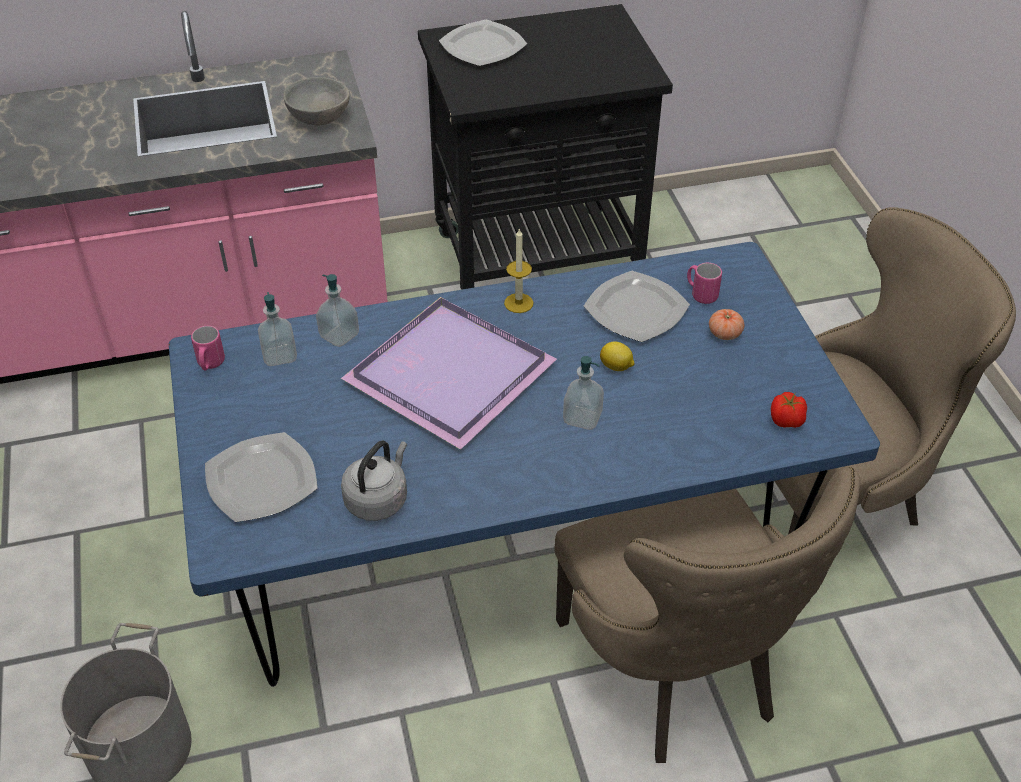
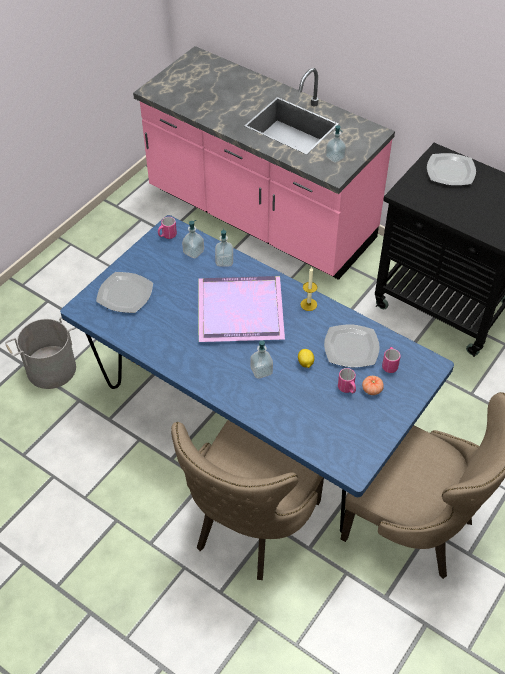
camera: 50 degrees right, 5 degrees up
(319, 118) = (335, 157): grey bowl -> soap dispenser
(378, 499) = (150, 335): grey kettle -> none
(701, 355) = (347, 389): none -> pink mug
(787, 421) = (337, 446): tomato -> none

